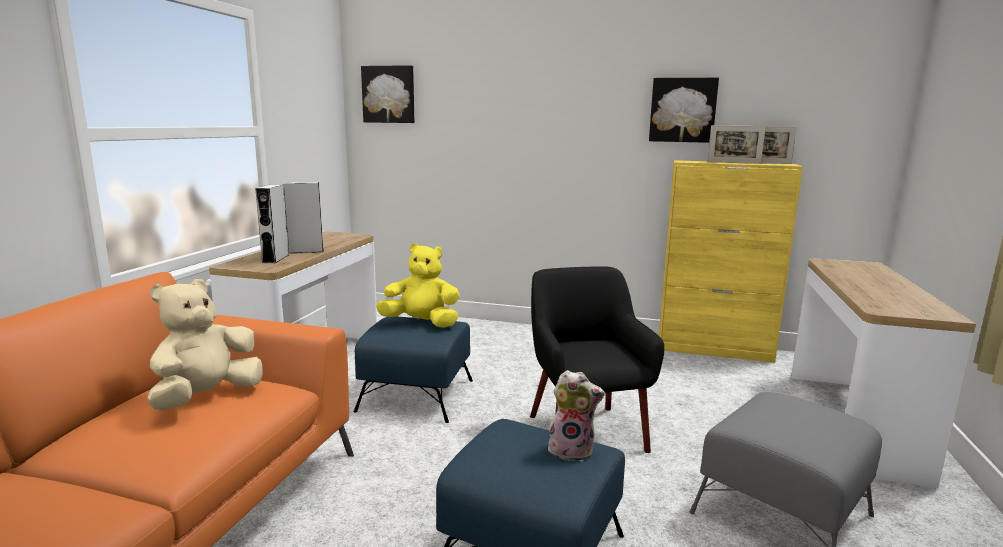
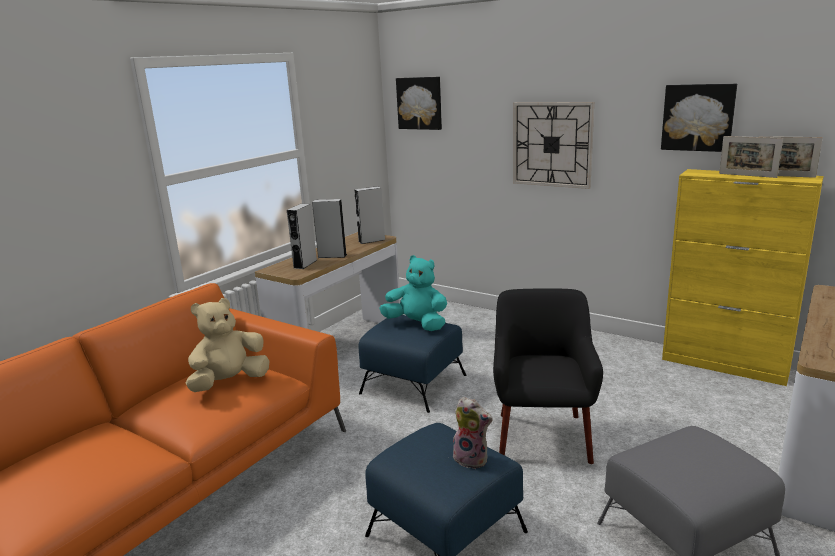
camera: 20 degrees right, 5 degrees up
(346, 238) = (371, 240): none -> grey speaker
(421, 323) = (417, 324): yellow plush toy -> turquoise plush toy
(537, 138) = (552, 144): none -> wall clock

